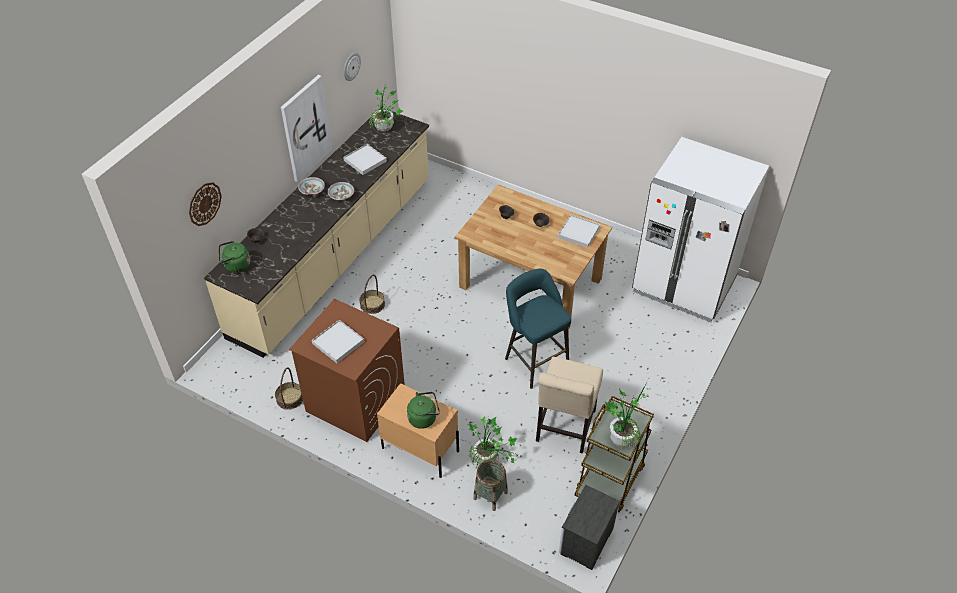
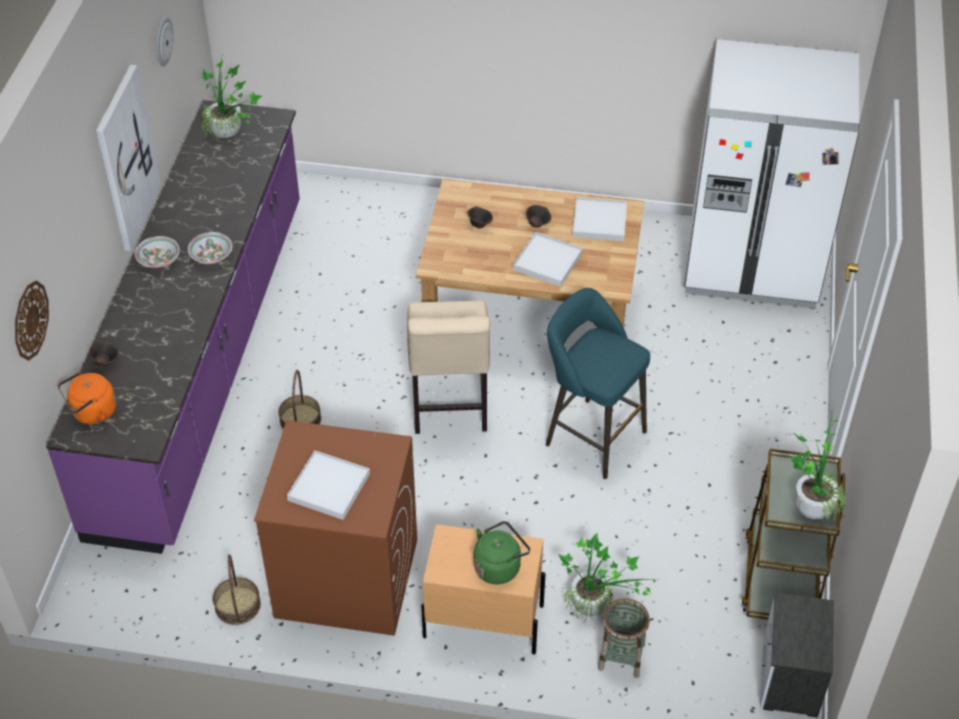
camera: 20 degrees left, 0 degrees up
(236, 266) = (92, 413): green kettle -> orange kettle
(335, 257) = (203, 361): beige counter -> purple counter
(365, 161) = (221, 191): white tray -> white tray (548, 262)
(564, 428) = (681, 524): beige chair -> beige chair (449, 406)

